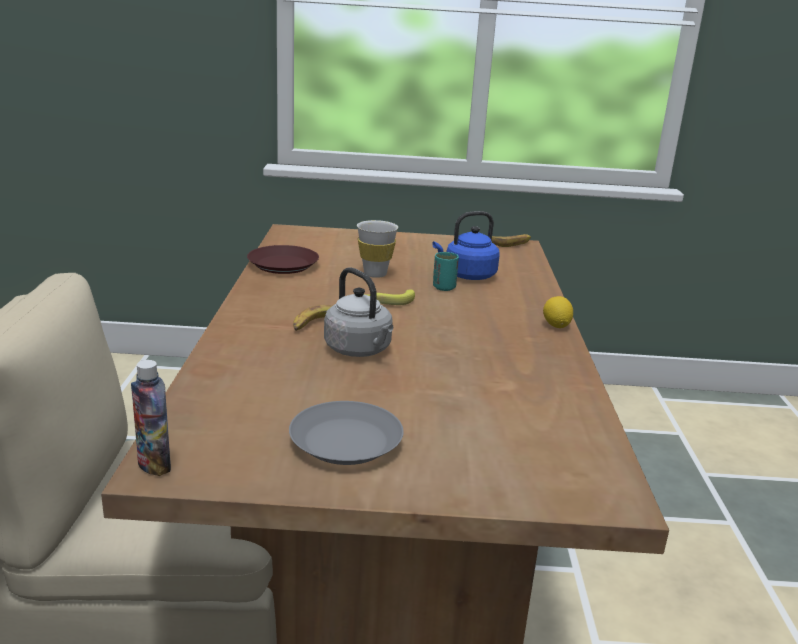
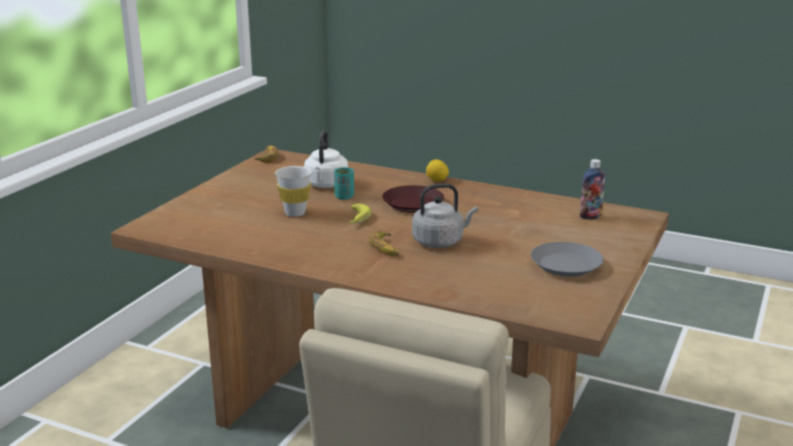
camera: 65 degrees left, 0 degrees up
(154, 465) = (574, 322): bottle -> bottle (590, 216)
(284, 265) = (241, 242): brown plate -> brown plate (412, 204)
(467, 276) = (326, 185): blue kettle -> white kettle

